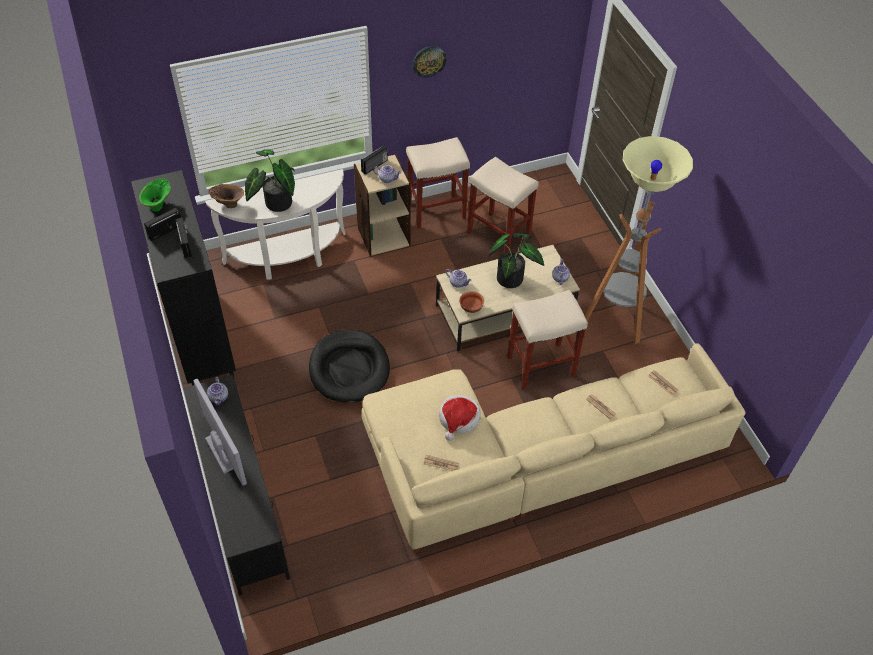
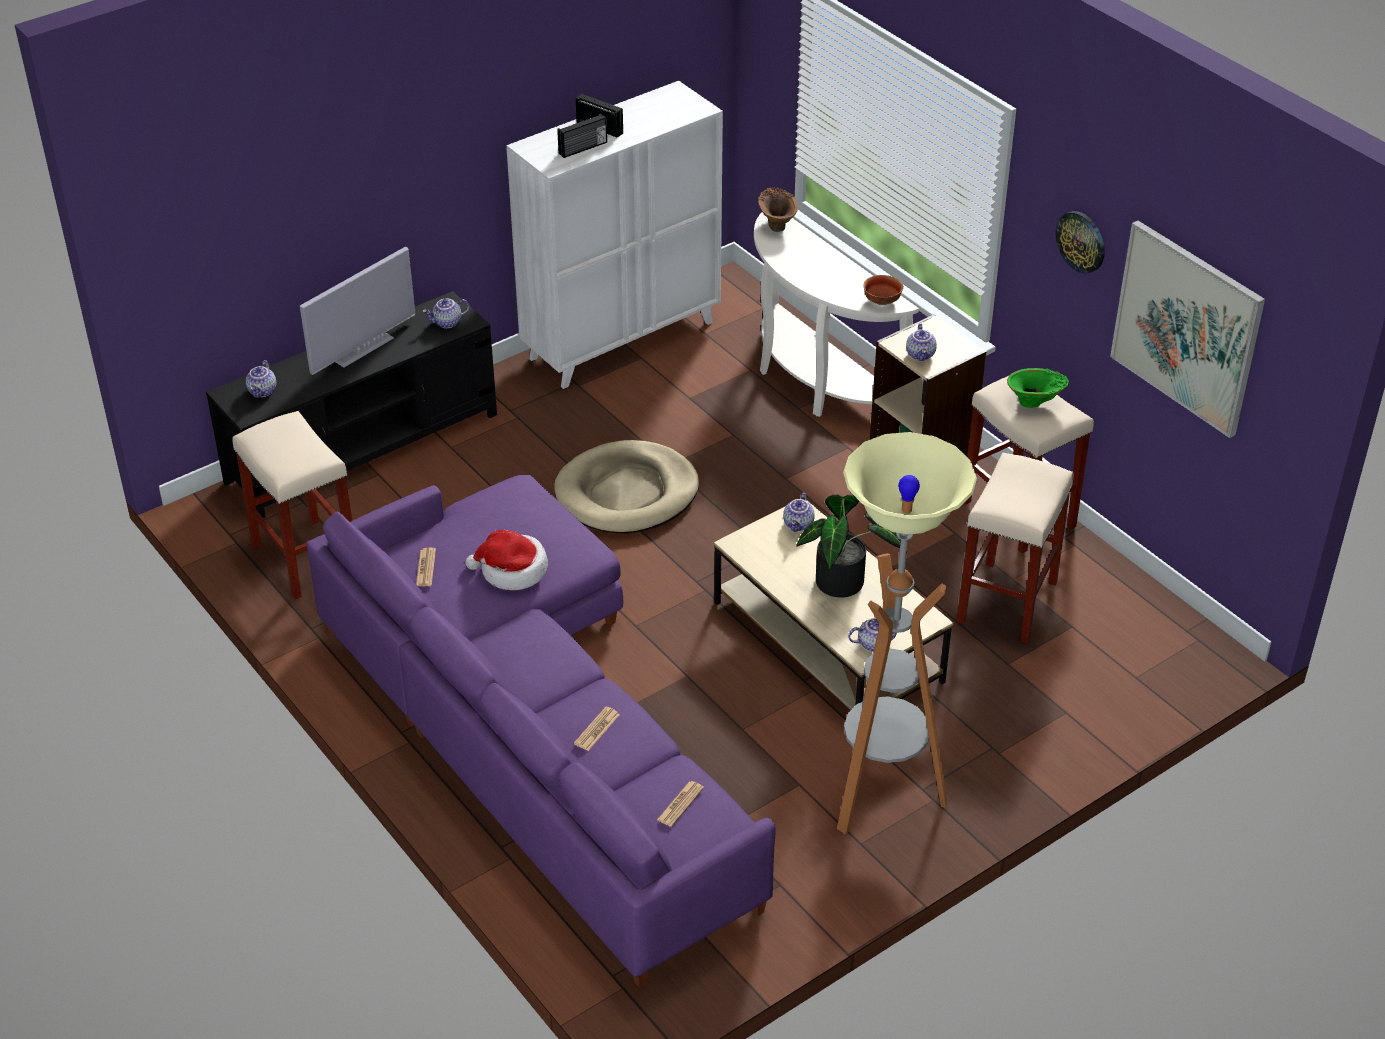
camera: 75 degrees right, 10 degrees down
(159, 205) = (645, 111): green vase -> green vase (1035, 404)
(200, 337) = (622, 340): black cabinet -> white cabinet
(244, 520) = (263, 391): none -> teapot
(275, 203) = (803, 264): potted plant -> none
(349, 368) = (627, 493): black dog bed -> beige dog bed
(375, 166) = (942, 336): radio -> none
(470, 308) = (751, 548): bowl -> bowl (881, 301)
(503, 54) = (1186, 327): none -> picture
(532, 458) = (533, 729): beige sofa -> purple sofa
(540, 366) = (726, 707): beige stool -> beige stool (304, 558)

